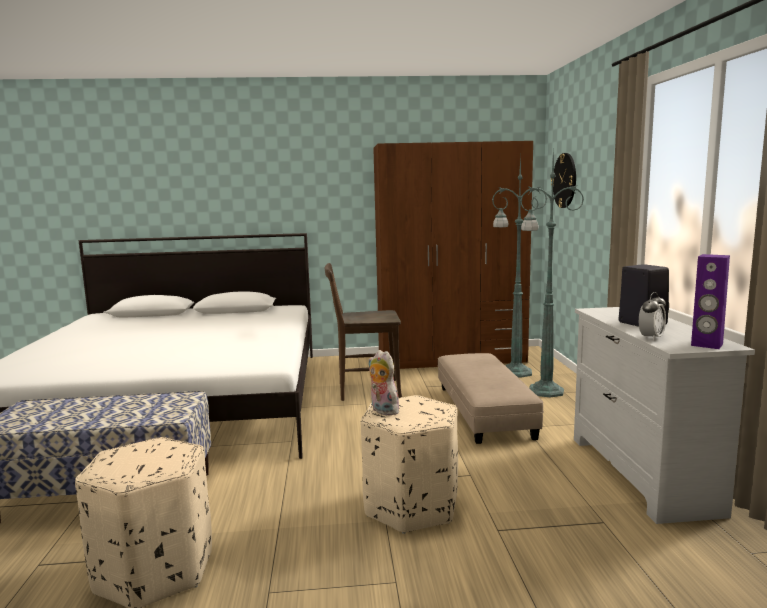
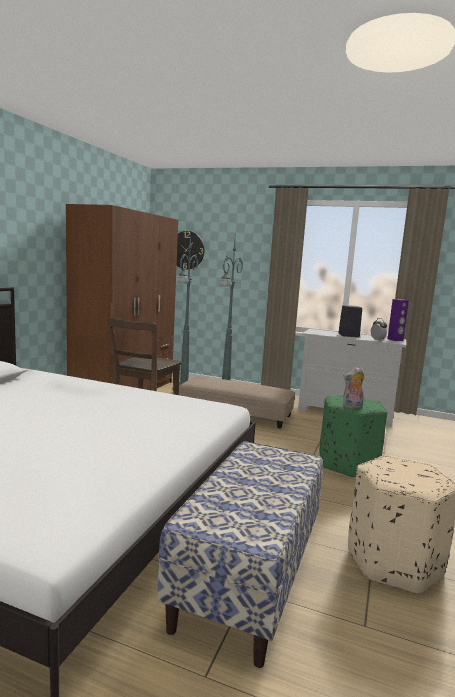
camera: 65 degrees left, 0 degrees up
(411, 507) = (348, 464): beige ottoman -> green ottoman

